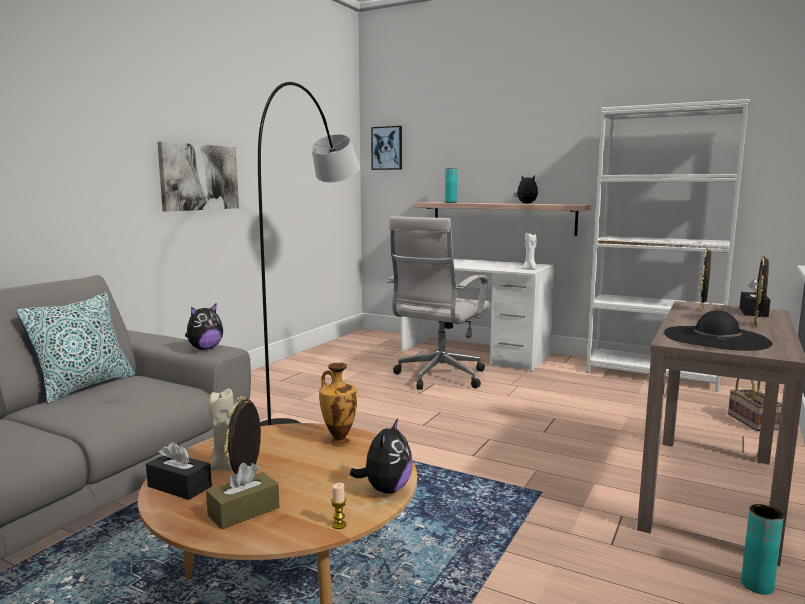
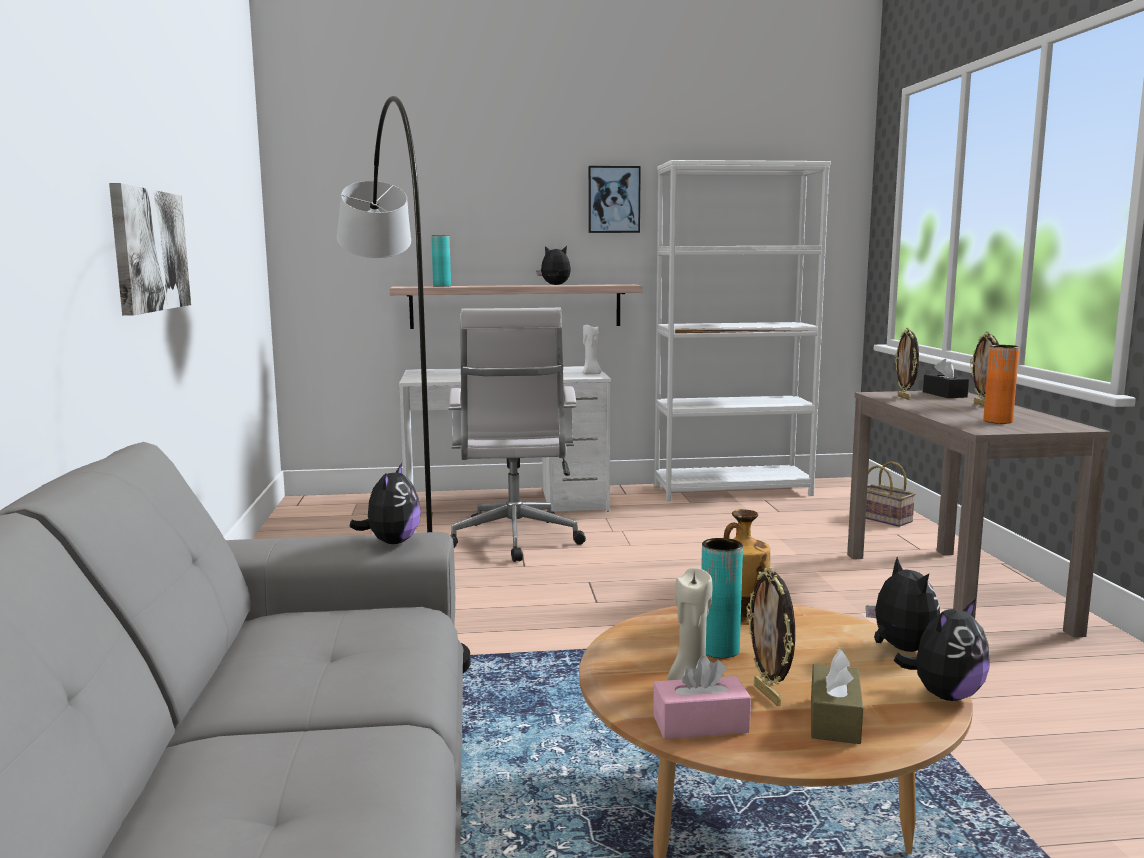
camera: 35 degrees left, 0 degrees up
(84, 386) = (232, 651): pillow -> none
(179, 486) = (700, 724): black tissue box -> pink tissue box
(339, 525) = (944, 695): candle -> plush toy
(387, 148) = (317, 202): picture -> picture (613, 199)
(716, 338) = (997, 421): black hat -> orange vase
(757, 585) = (1097, 657): turquoise vase -> turquoise vase (719, 650)

